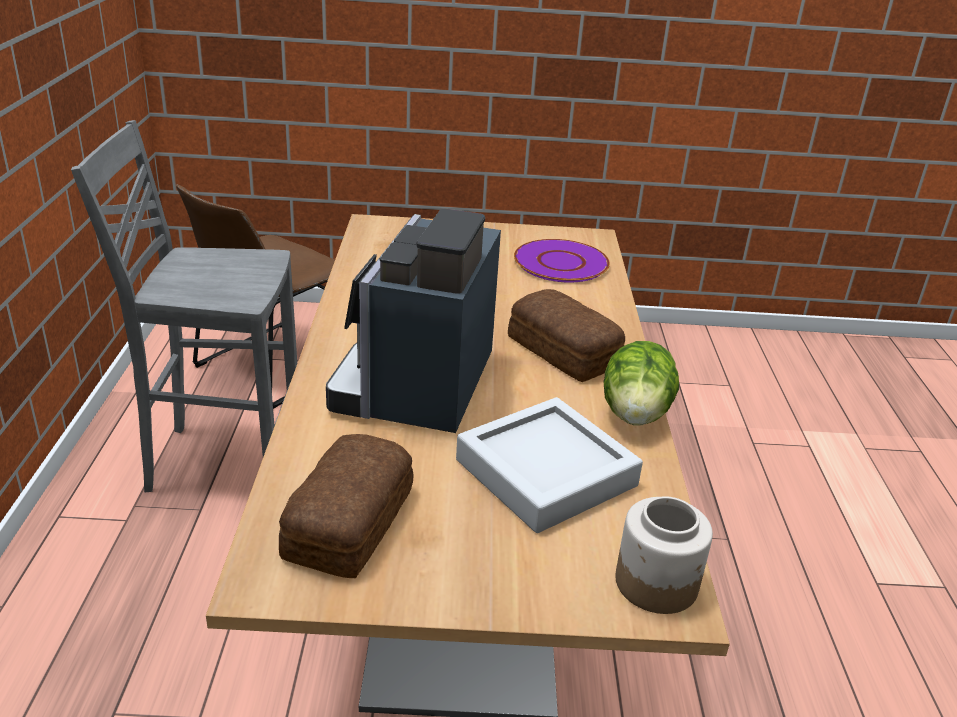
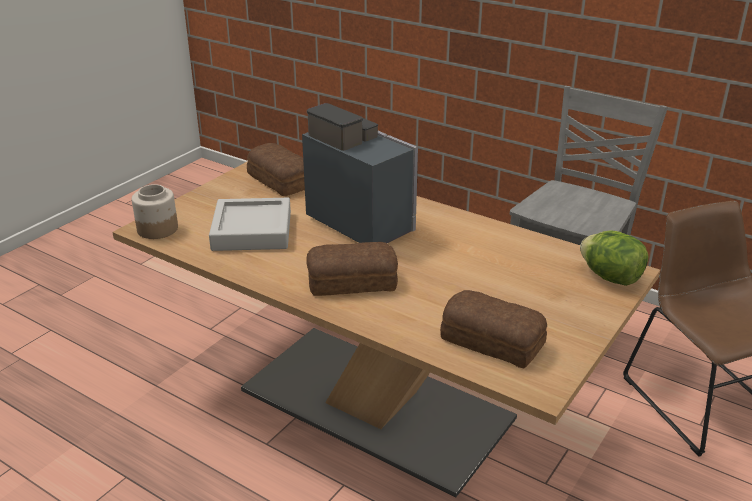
camera: 125 degrees right, 0 degrees up
(560, 263) = (491, 340): purple plate -> bread
(635, 415) = (261, 277): lettuce -> lettuce (610, 277)

